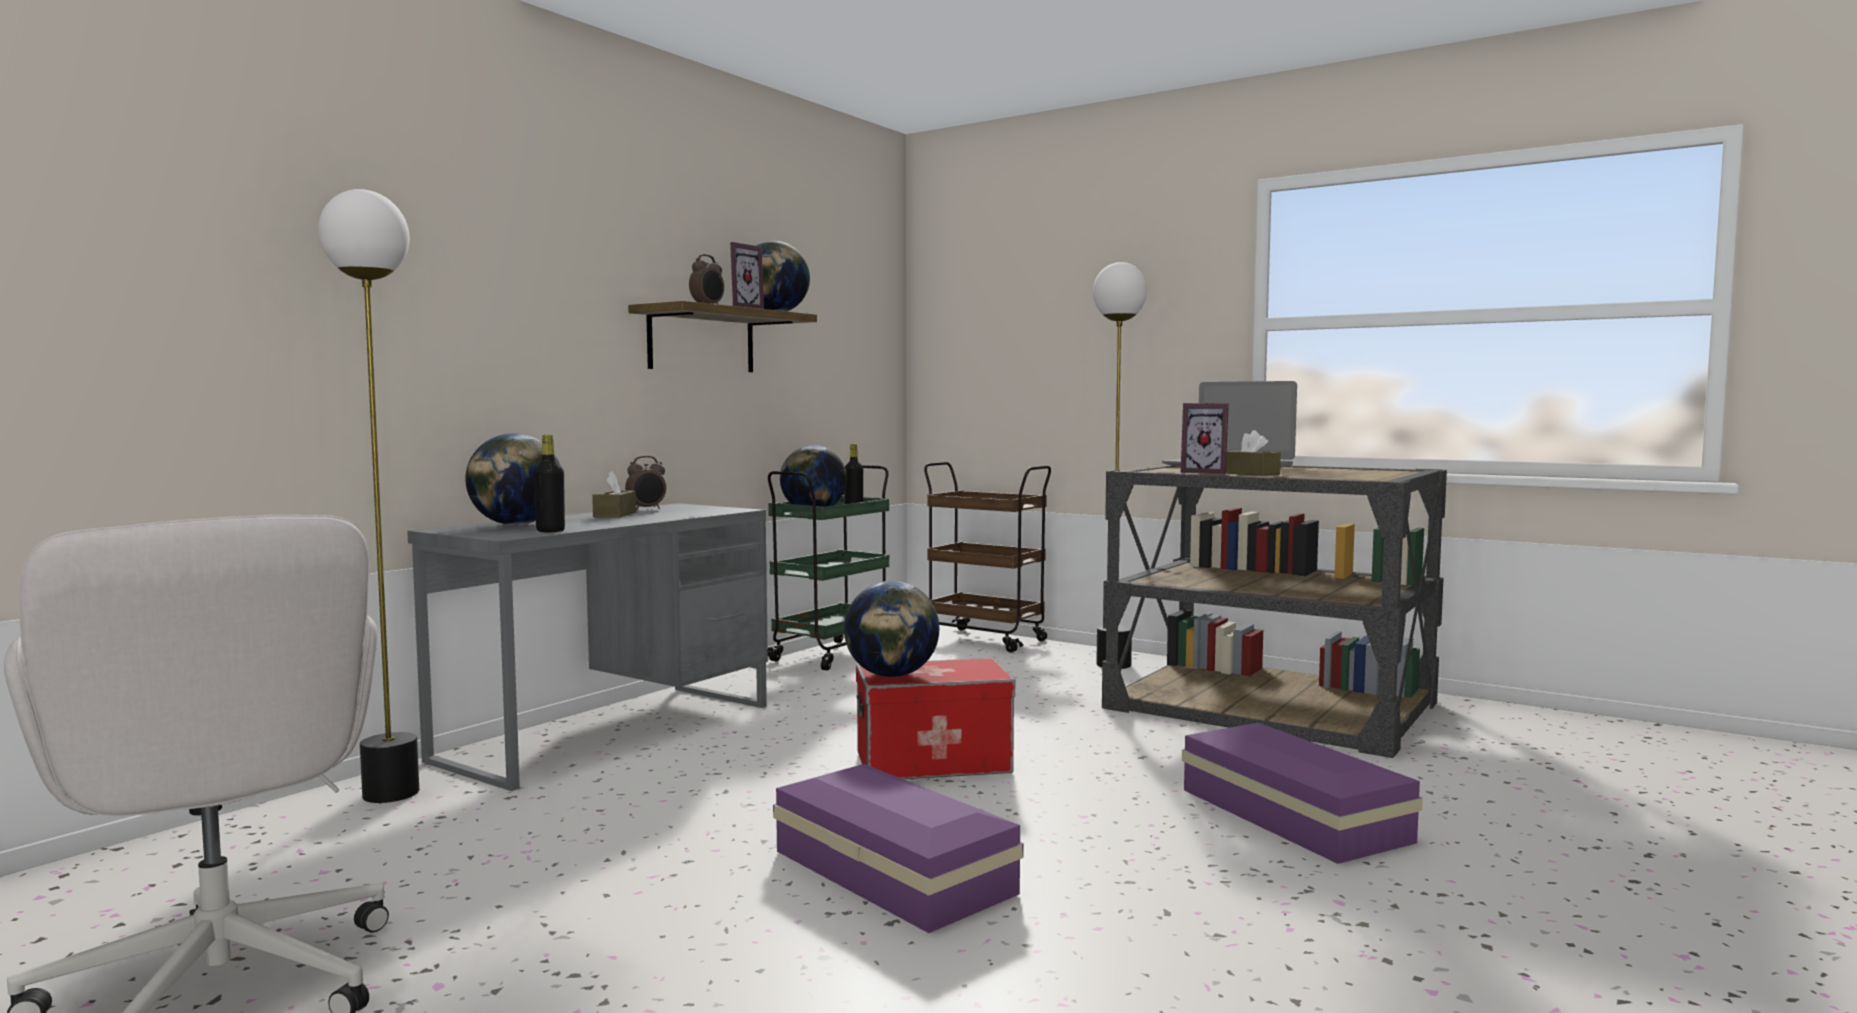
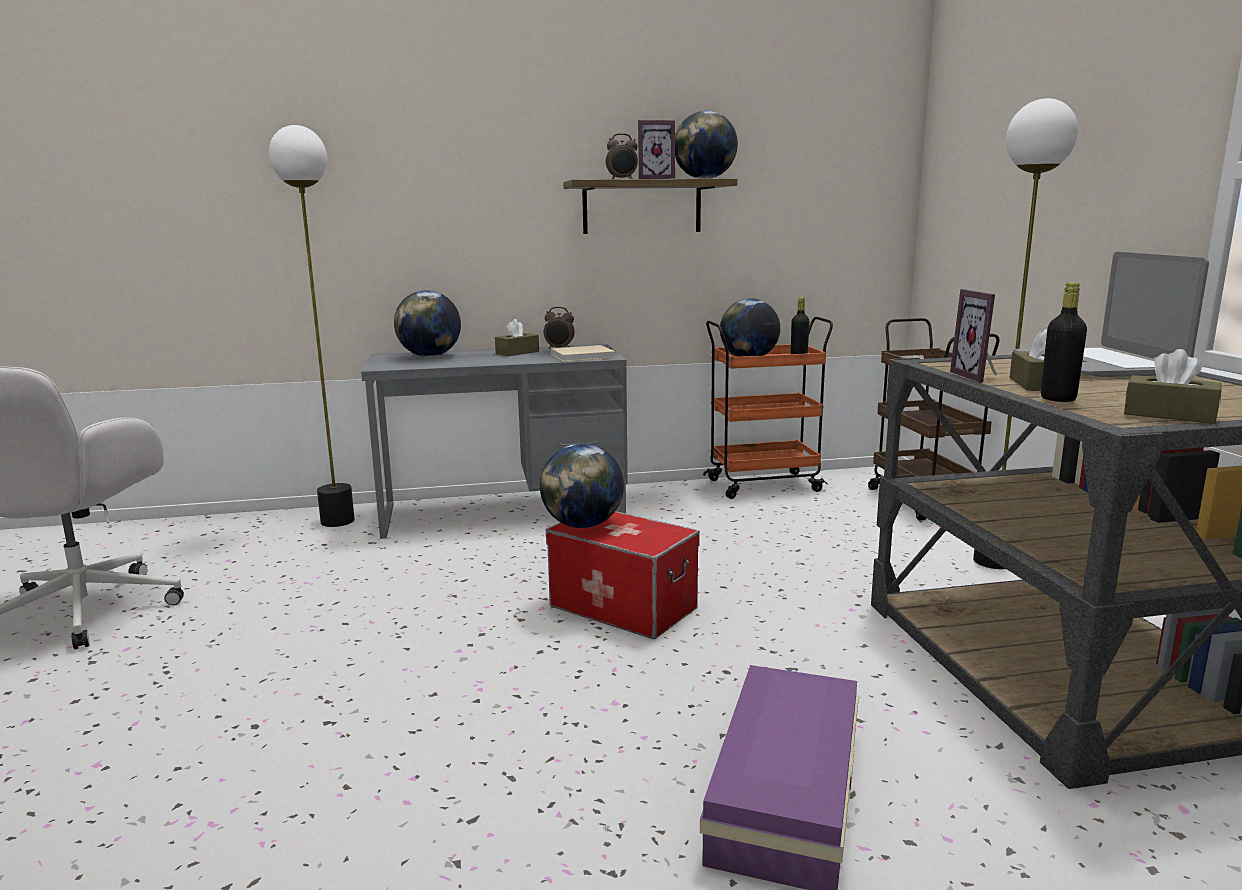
camera: 45 degrees right, 10 degrees up
(550, 531) = (417, 365): black bottle -> black bottle (1058, 399)
(709, 511) = (584, 356): none -> beige book
(833, 655) = (764, 485): green cart -> orange cart
(892, 869) = (412, 683): purple storage box -> none
(1375, 476) = (1169, 415): none -> brown tissue box

